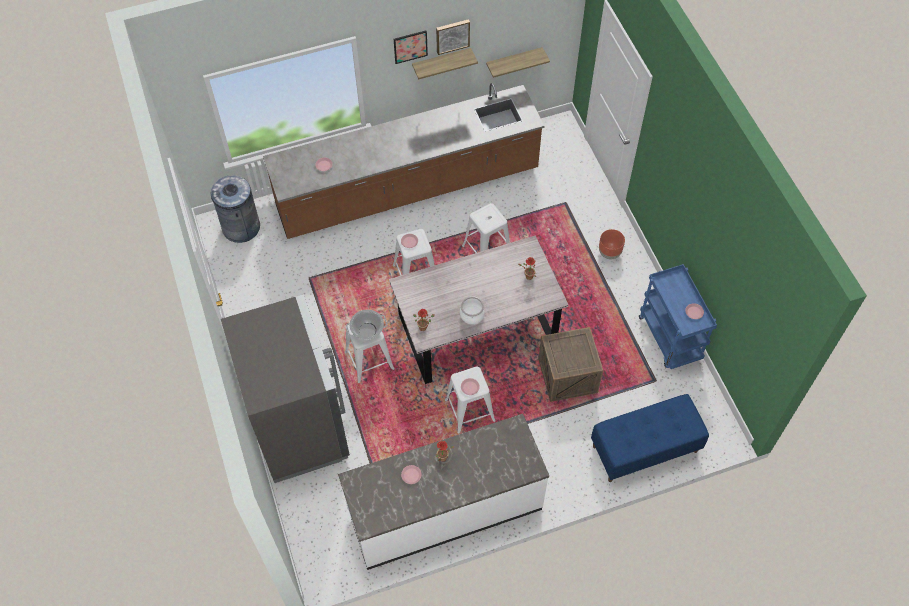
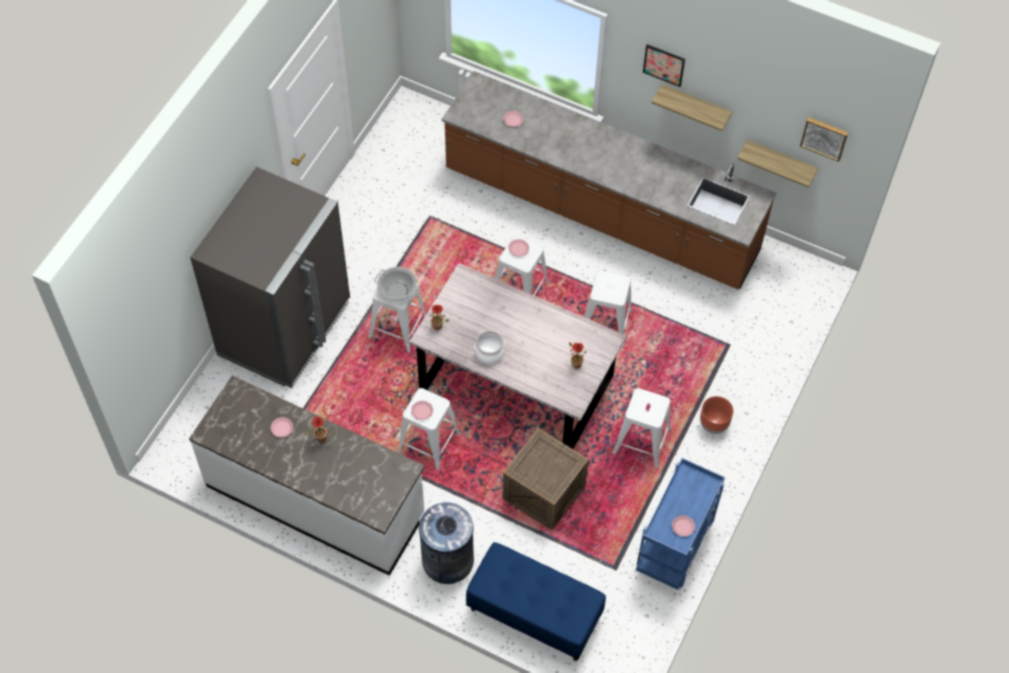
camera: 45 degrees right, 0 degrees up
(241, 227) = (425, 127): grey trash can -> grey trash can (447, 560)
(452, 35) = (713, 84): picture -> picture (824, 137)
(584, 297) = (641, 441): none -> white stool

